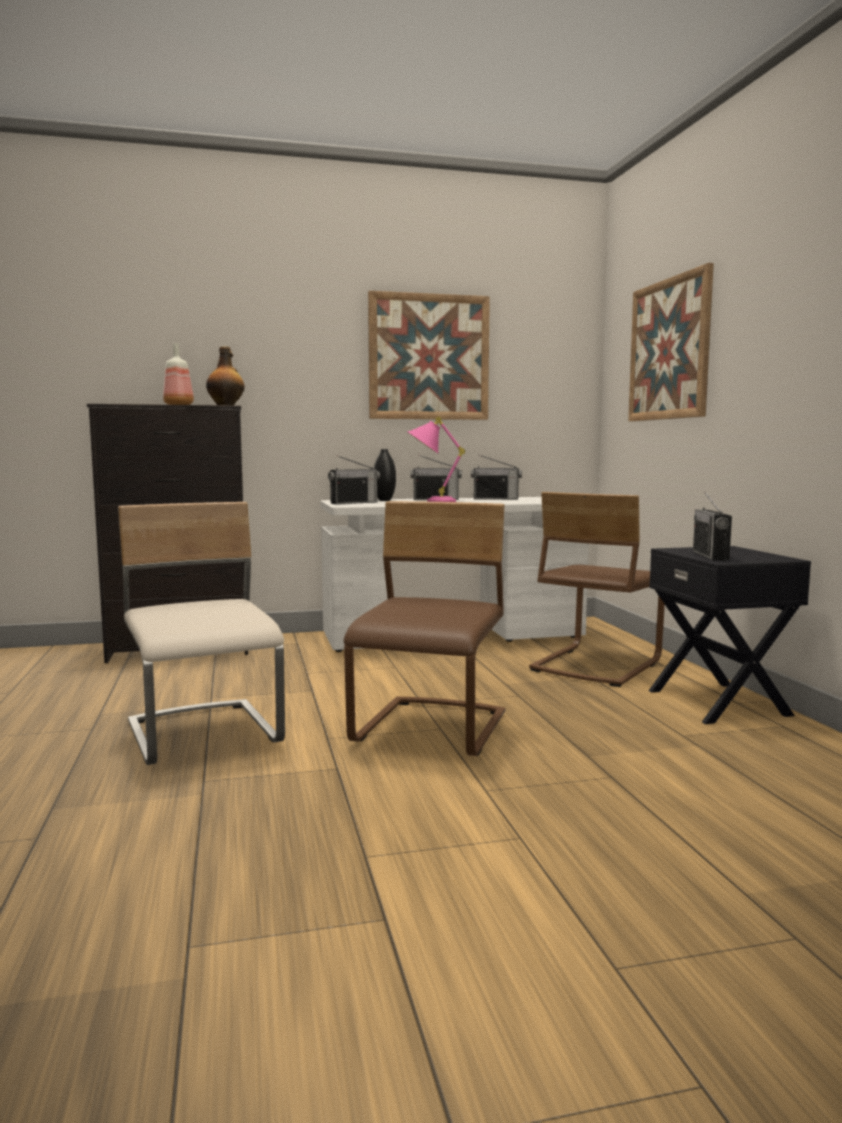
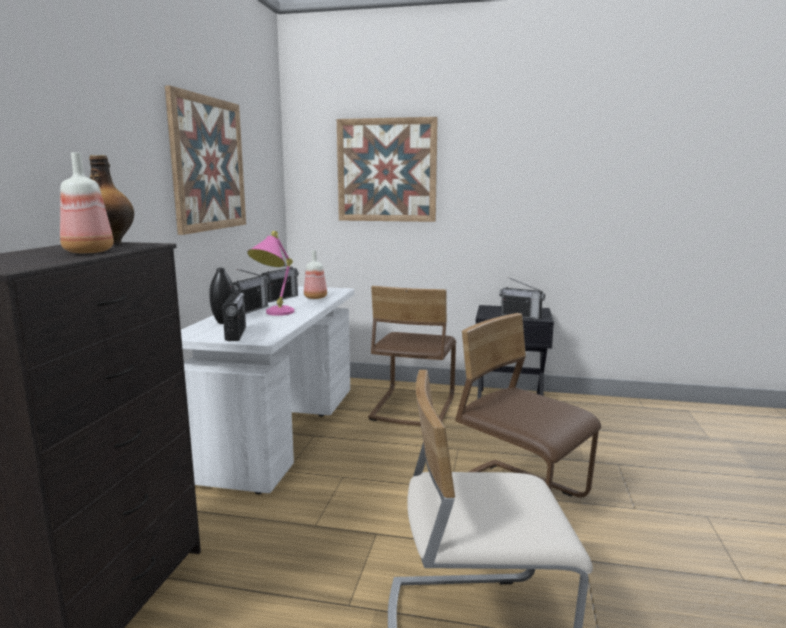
camera: 65 degrees left, 5 degrees up
(519, 501) = (315, 297): none -> bottle
(595, 665) = (412, 408): brown chair -> brown chair turned 45 degrees clockwise

